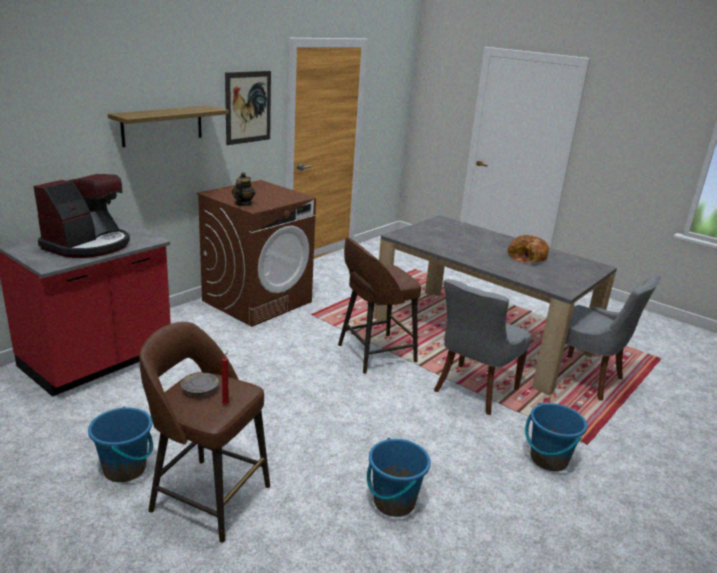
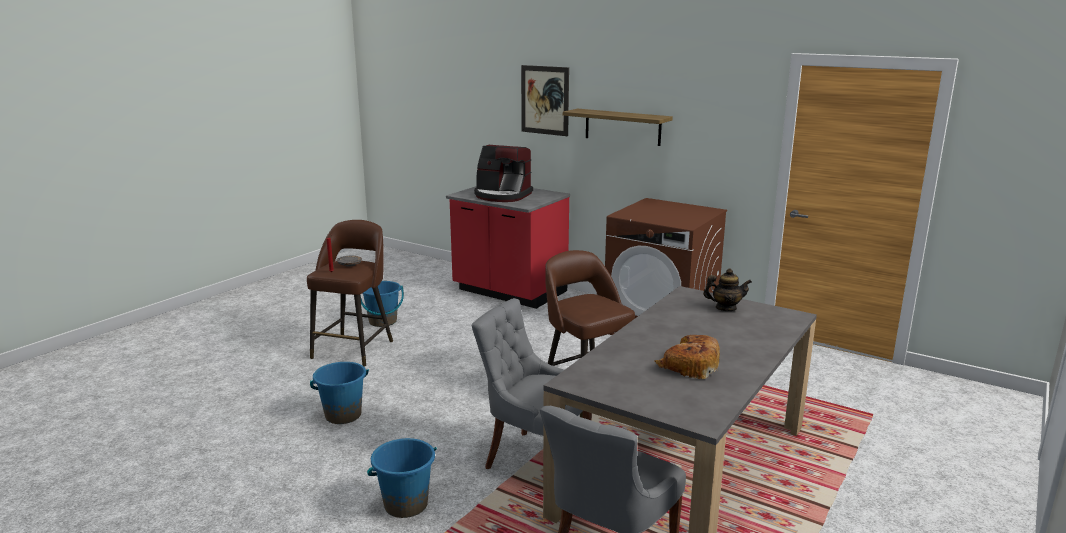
camera: 85 degrees right, 5 degrees down
(243, 204) = (631, 211): teapot -> teapot (725, 308)
(248, 107) = (721, 126): picture -> picture (544, 100)

